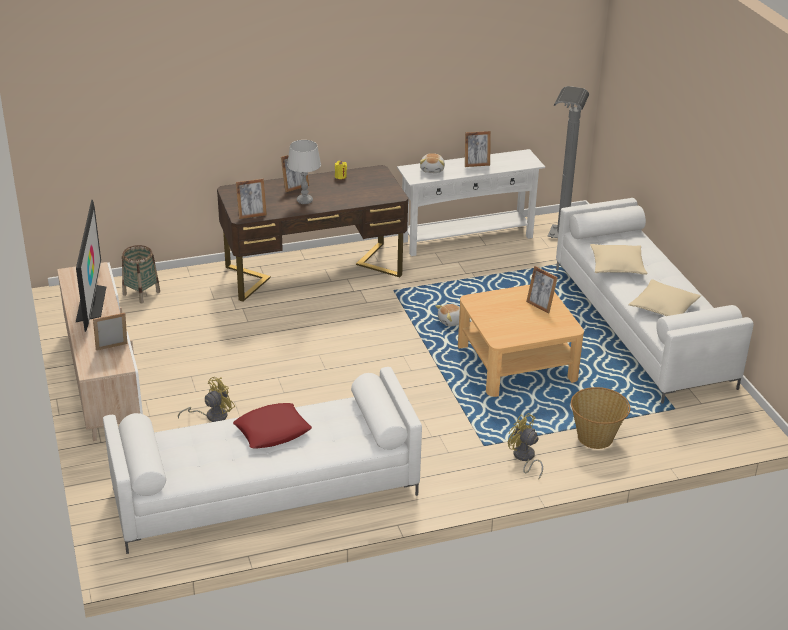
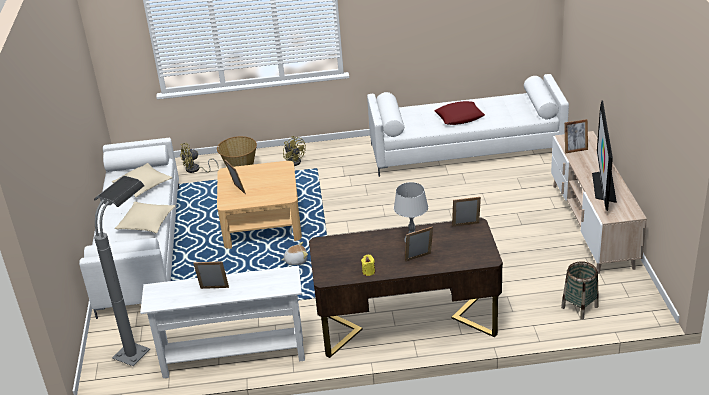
camera: 165 degrees left, 0 degrees up
(212, 416) = (503, 195): yellow fan -> yellow fan (195, 169)
(432, 169) = (265, 284): plush toy -> none

